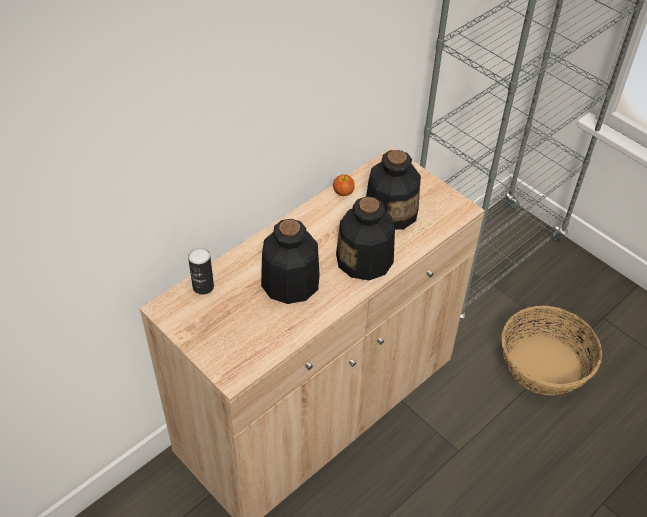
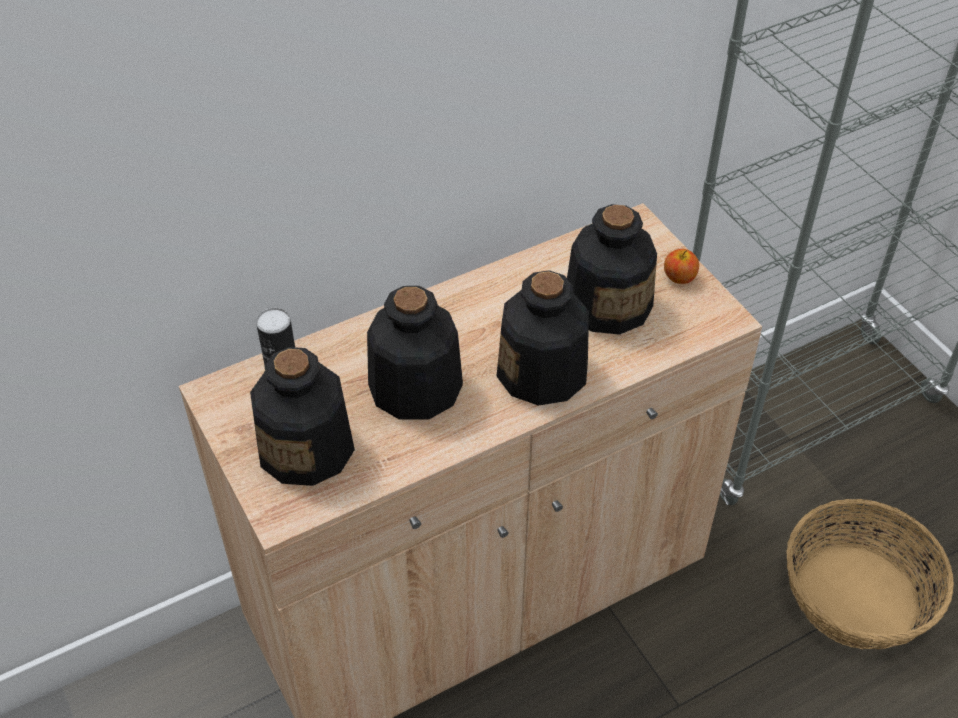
camera: 15 degrees right, 0 degrees up
(235, 332) = (307, 448): none -> bottle
(343, 192) = (542, 262): apple -> apple (679, 277)

